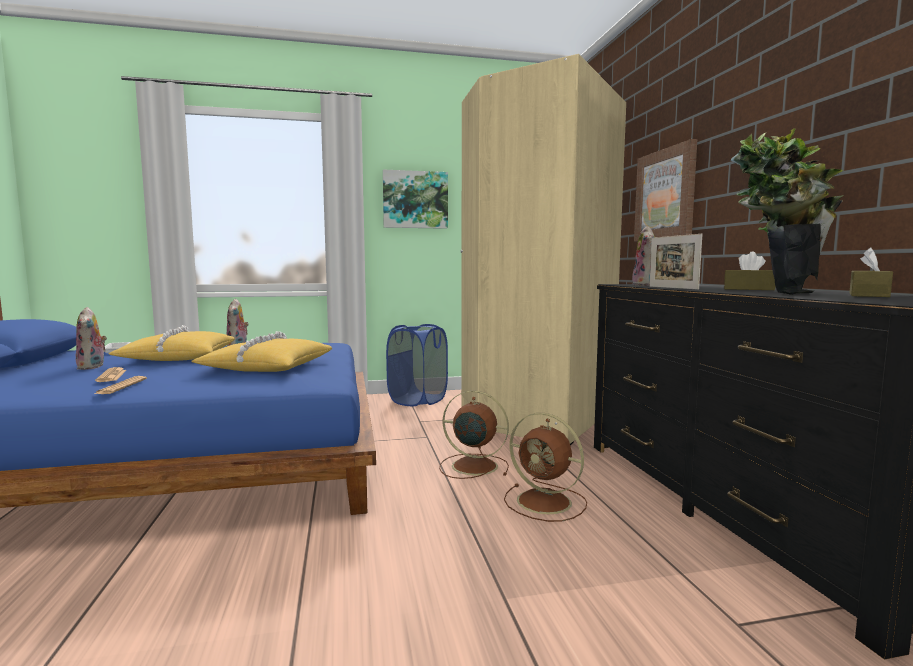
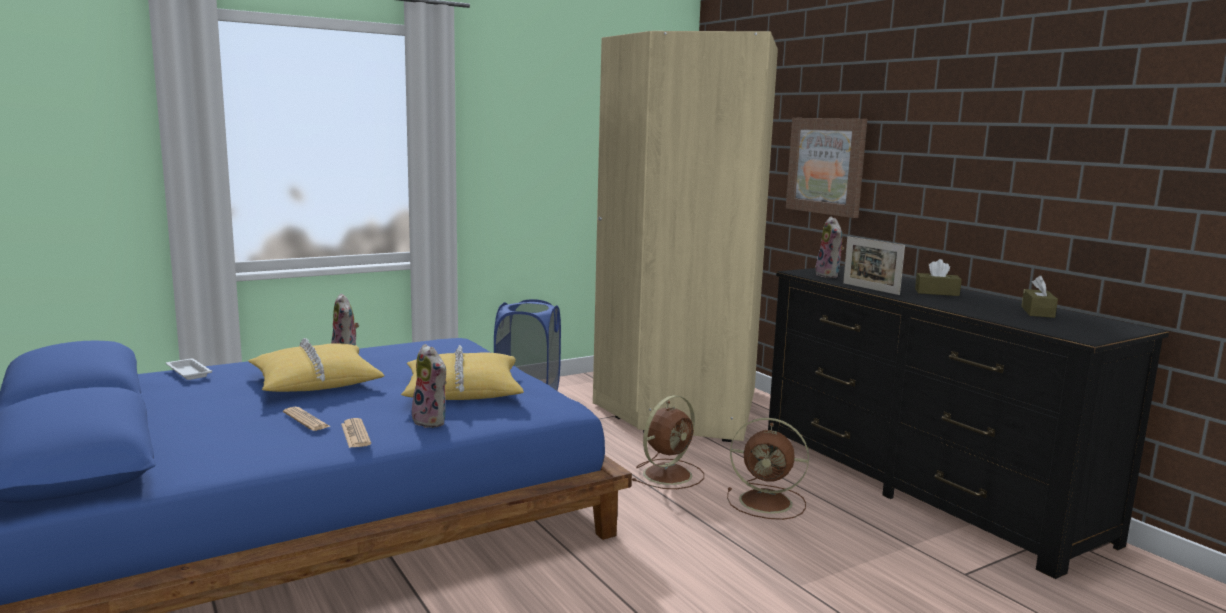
camera: 20 degrees left, 5 degrees up
(93, 367) = (233, 406): plush toy -> plush toy (432, 421)
(415, 200) = (514, 139): picture -> none
(472, 466) = (669, 474): brown fan -> brown fan turned 135 degrees clockwise
(775, 292) = (969, 305): potted plant -> none

